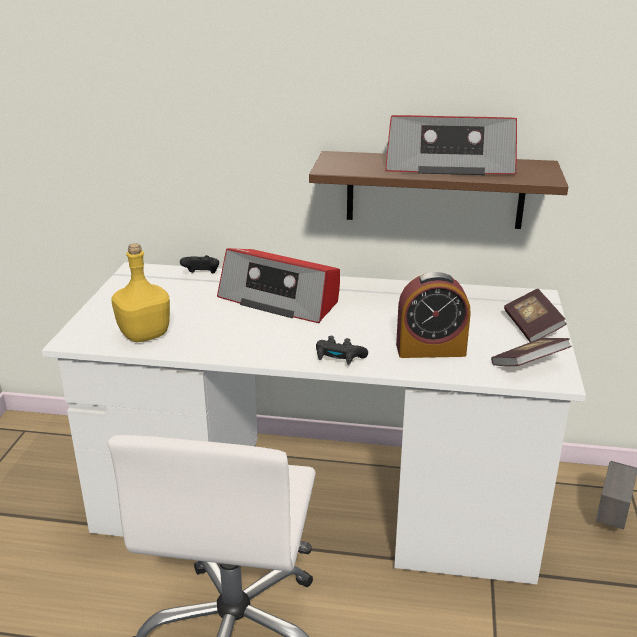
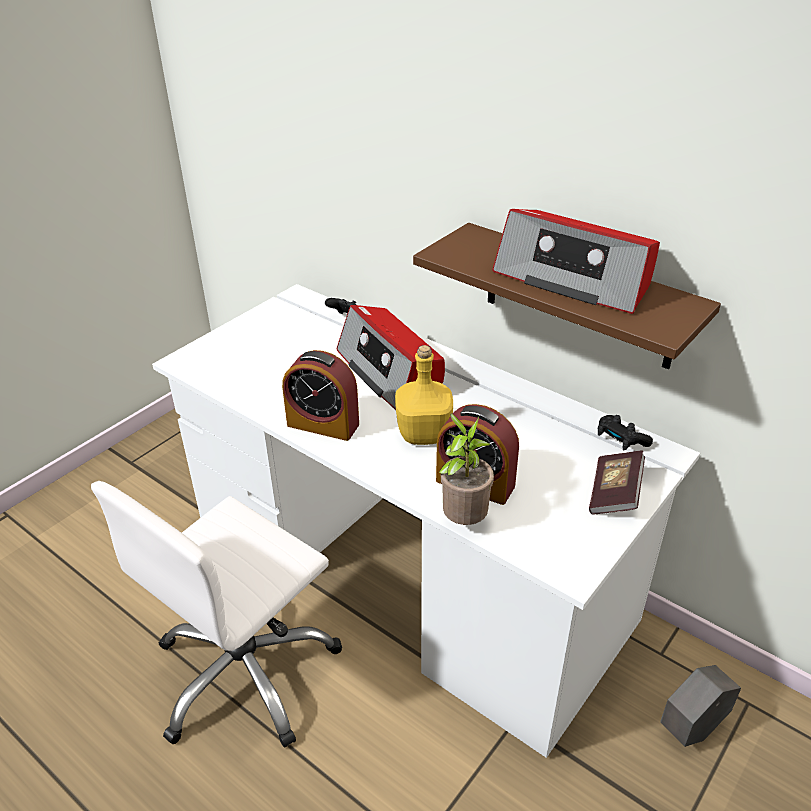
camera: 30 degrees right, 10 degrees up
(143, 335) = (239, 374): yellow bottle -> yellow bottle (422, 434)
(264, 348) = (323, 424): none -> alarm clock
(338, 359) = (376, 462): black game controller -> black game controller (620, 440)
(448, 374) = (463, 520): none -> potted plant
(528, 365) = (559, 541): book -> none

